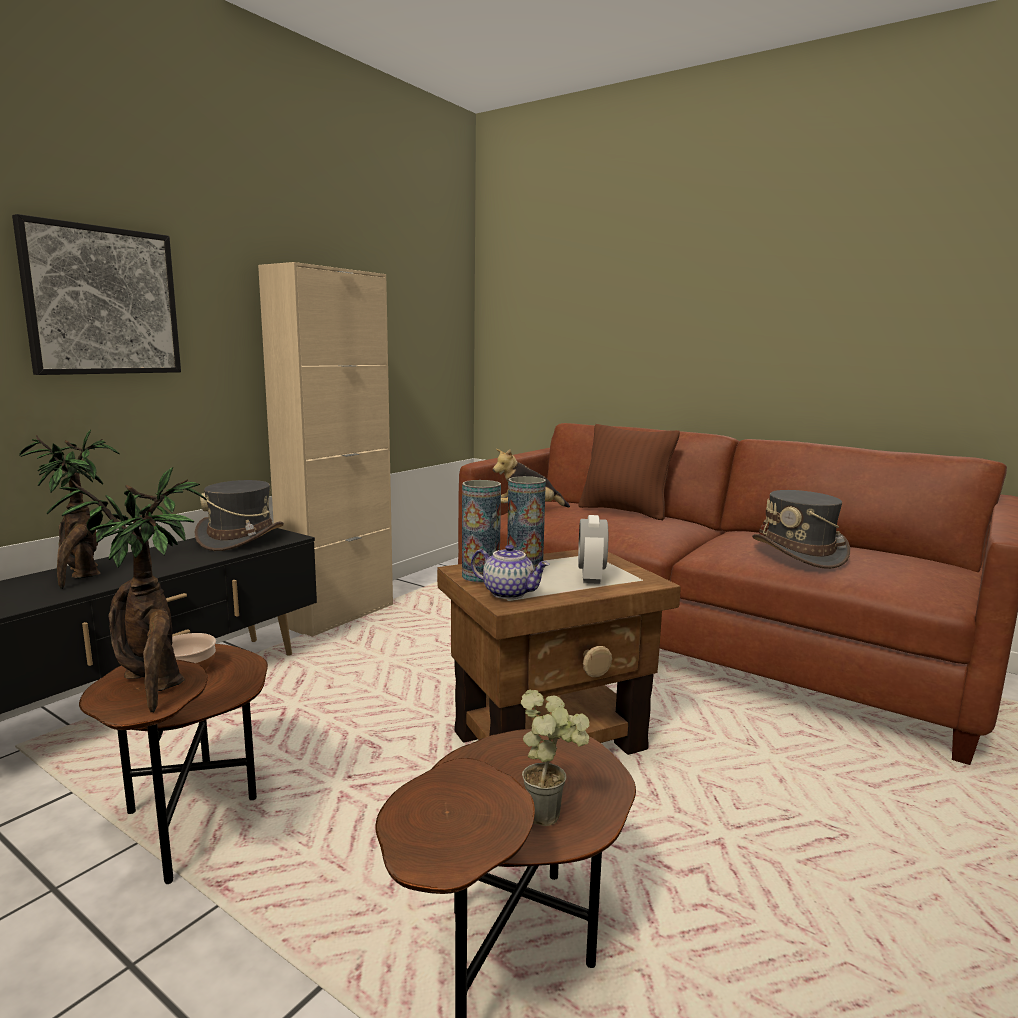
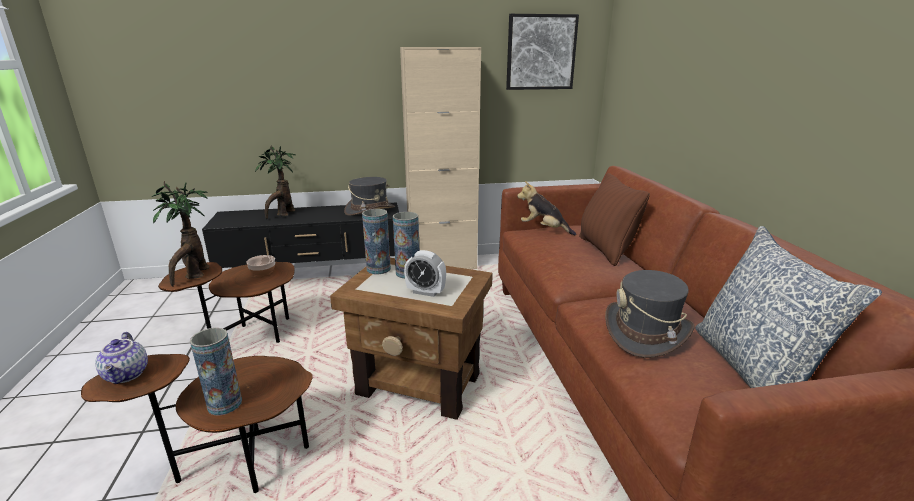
camera: 45 degrees right, 10 degrees up
(102, 301) = (309, 76): picture -> picture (541, 52)
(509, 593) = (363, 285): teapot -> teapot (127, 375)
(552, 813) = (224, 404): potted plant -> vase
(591, 578) = (425, 292): alarm clock -> alarm clock turned 120 degrees counterclockwise
(888, 554) = (753, 369): none -> pillow

